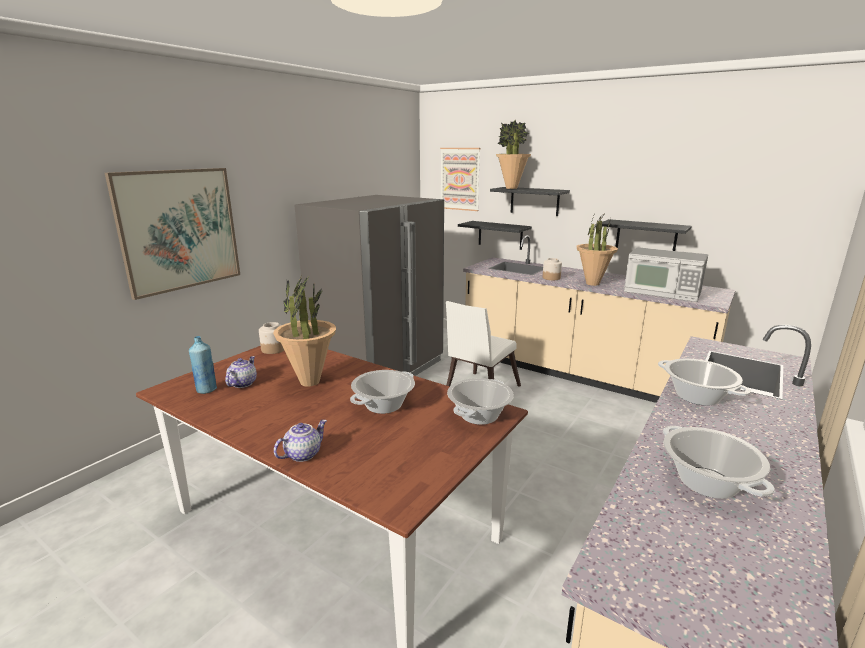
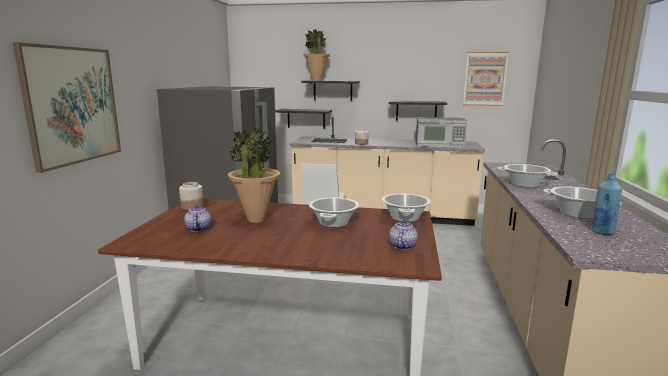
camera: 25 degrees left, 5 degrees down
(206, 390) = (170, 237): blue bottle -> blue bottle (602, 232)
(303, 454) = (314, 256): teapot -> teapot (402, 246)
(460, 179) = (268, 75): picture -> picture (485, 79)
(592, 283) = (392, 144): potted plant -> none

